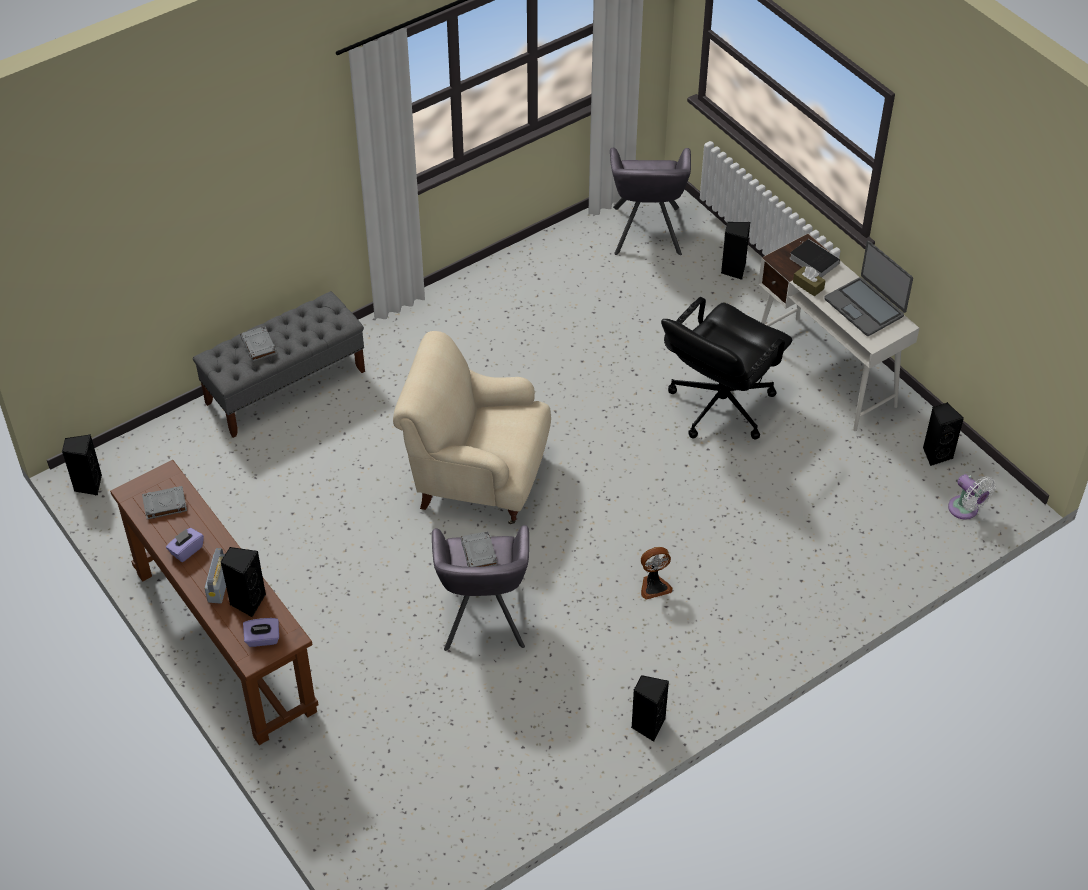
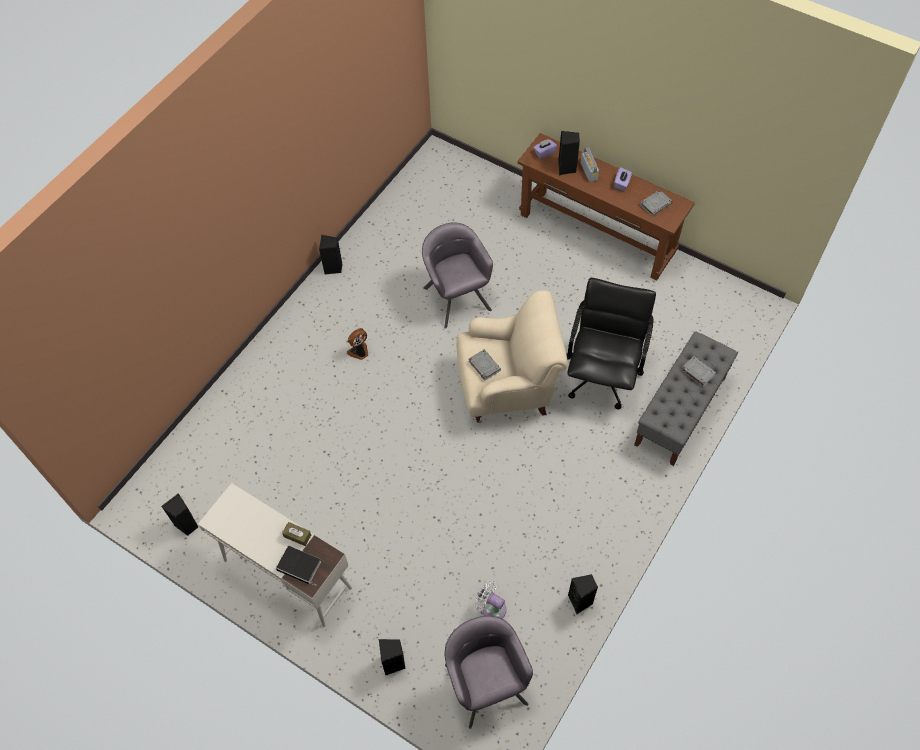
camera: 160 degrees right, 10 degrees up
(88, 485) = (750, 295): black speaker -> black speaker (581, 601)
(479, 554) = (460, 273): grey book -> grey book (484, 366)
(719, 405) = (361, 510): black office chair -> black office chair (602, 375)
(865, 307) = (245, 529): laptop -> none
(965, 510) = (160, 482): white fan -> white fan (492, 608)

